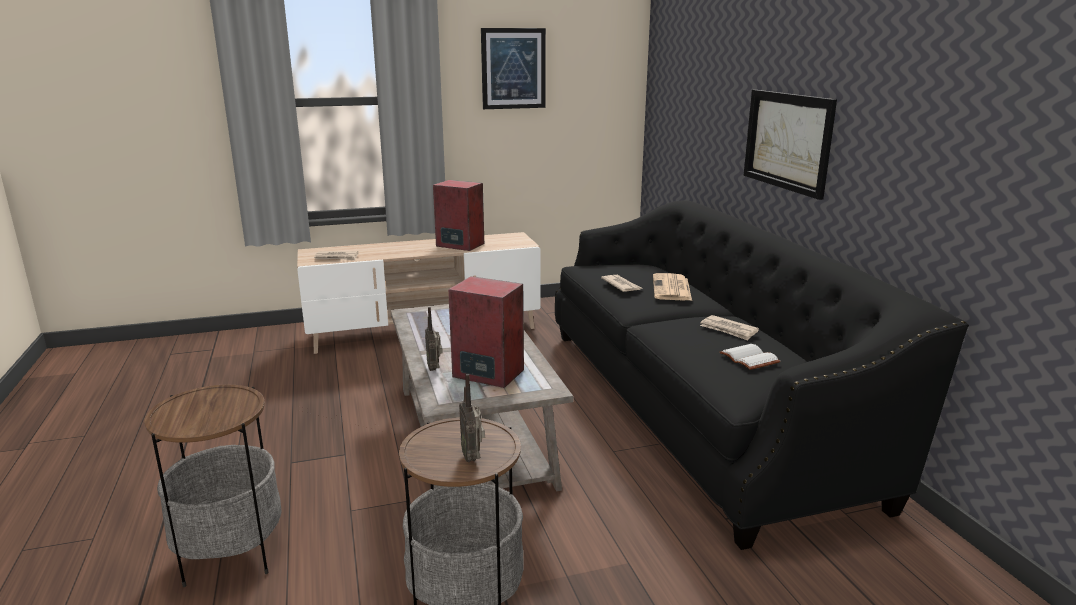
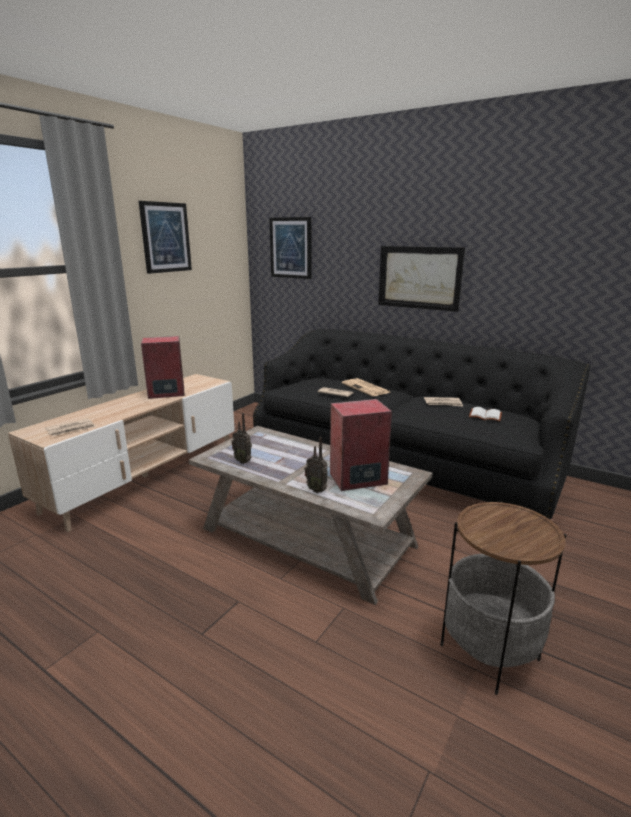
camera: 40 degrees left, 0 degrees up
(231, 554) = (281, 746): side table -> none
(473, 457) = (529, 531): radio -> radio (243, 461)
(678, 85) = (291, 248): none -> picture

